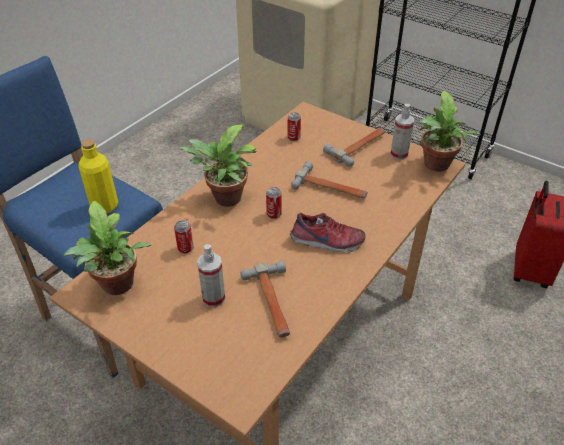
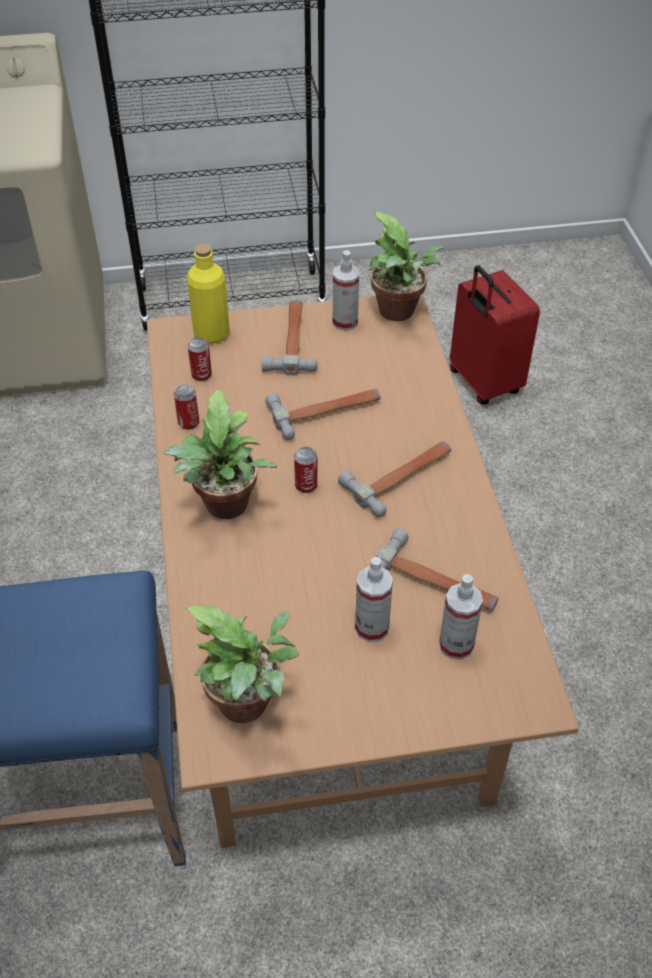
camera: 45 degrees left, 5 degrees up
(104, 206) = (89, 626): yellow bottle -> yellow bottle (211, 334)
(185, 248) = (263, 599): can -> can (188, 423)
(241, 339) = (456, 645): none -> spray bottle
(326, 242) = (402, 477): shoe -> hammer

